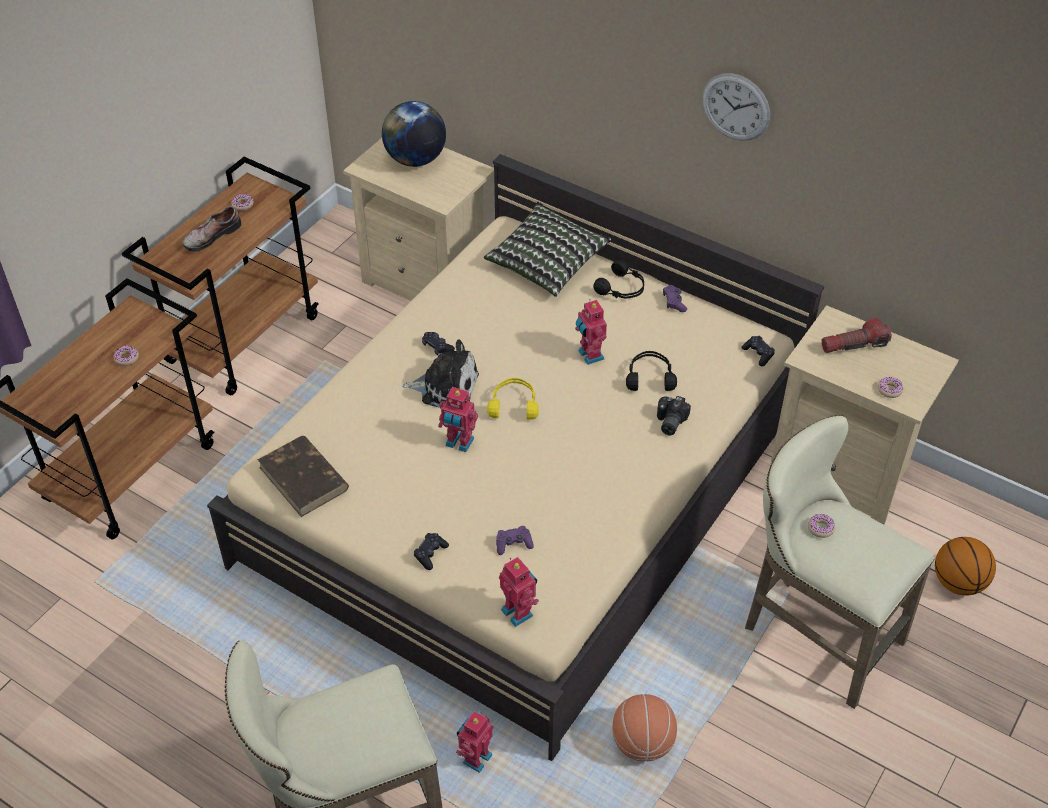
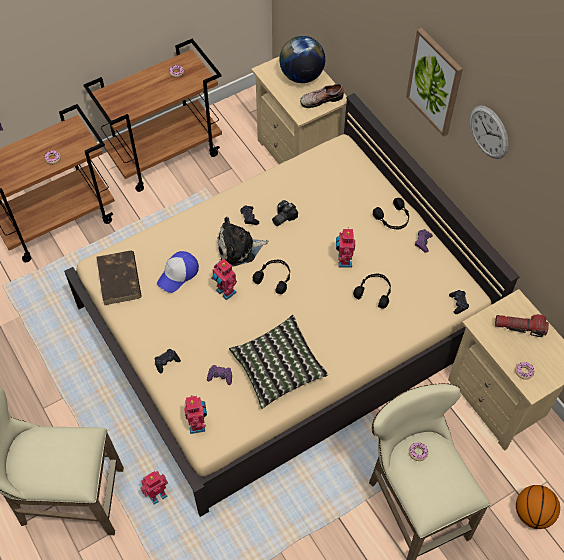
camera: 25 degrees right, 10 degrees up
(211, 235) = (146, 89): shoe -> shoe (321, 99)
(383, 444) = (178, 274): none -> cap
(446, 387) = (239, 248): plush toy -> plush toy turned 135 degrees clockwise
(513, 404) = (274, 278): yellow headphones -> black headphones
(547, 263) = (354, 181): pillow -> pillow (278, 368)
(635, 77) = (435, 82): none -> picture
(642, 743) = (261, 531): basketball -> none
(669, 422) = (368, 330): camera -> camera (282, 217)

